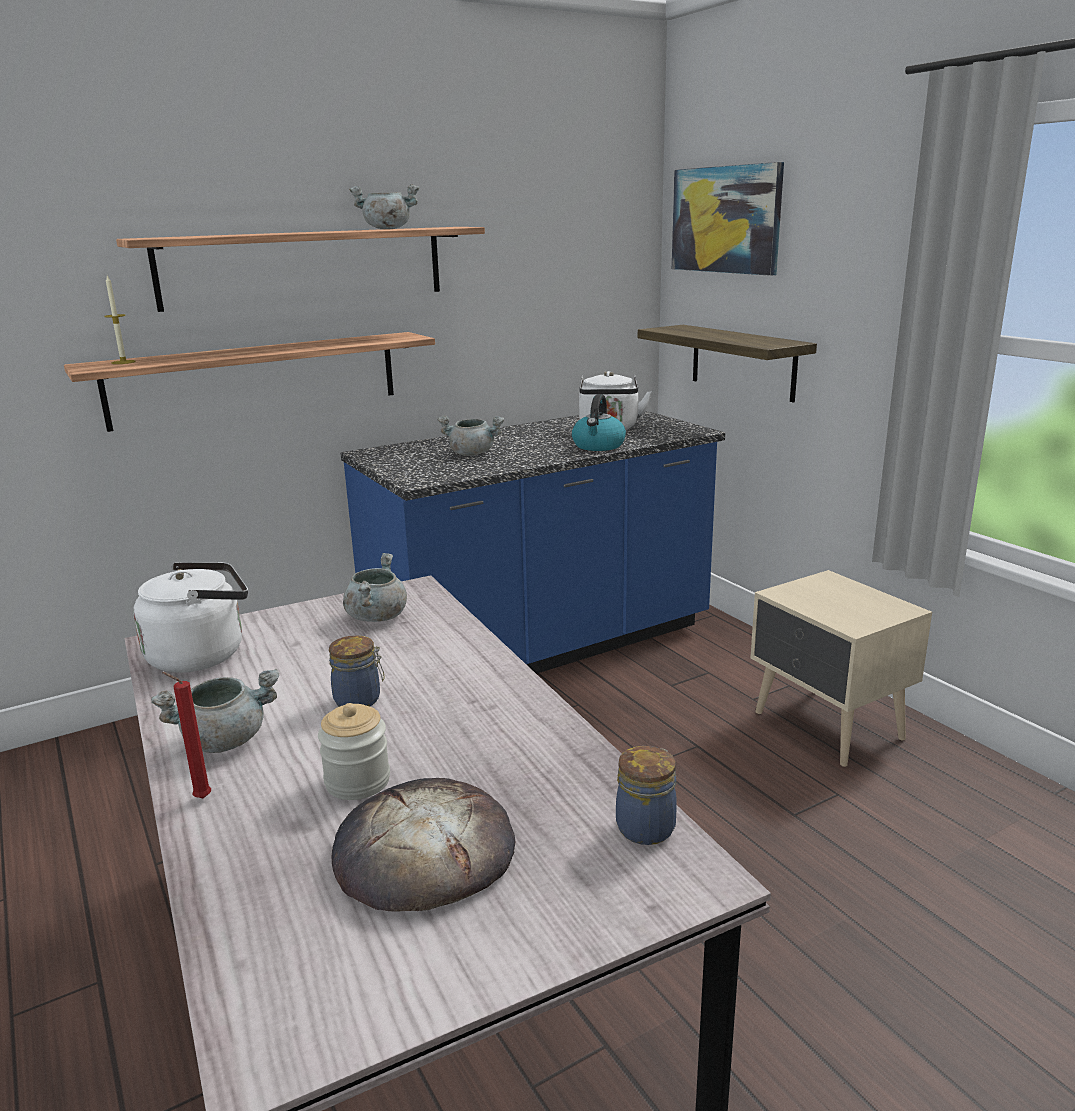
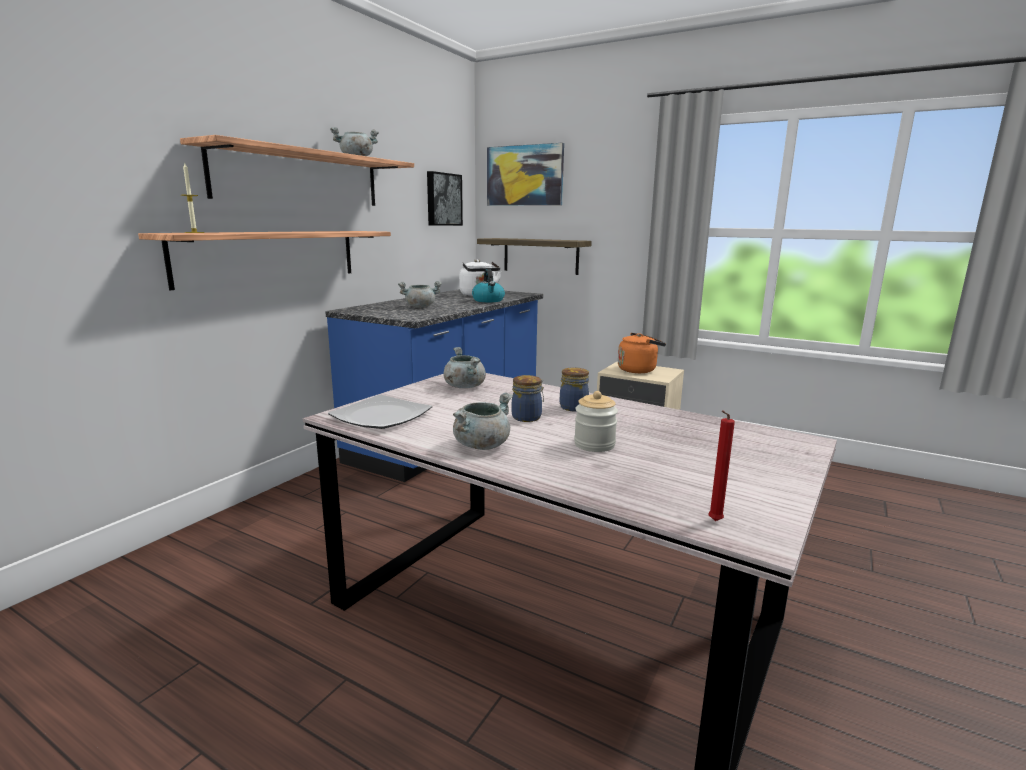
camera: 30 degrees left, 5 degrees down
(200, 798) = (519, 468): red candle -> red candle (713, 521)
(202, 654) = (382, 416): white kettle -> plate
(424, 851) = (681, 459): bread -> none
(583, 266) = (443, 199): none -> picture
(647, 826) = (755, 431): jar -> jar (573, 407)
(838, 598) = (638, 370): none -> orange kettle

